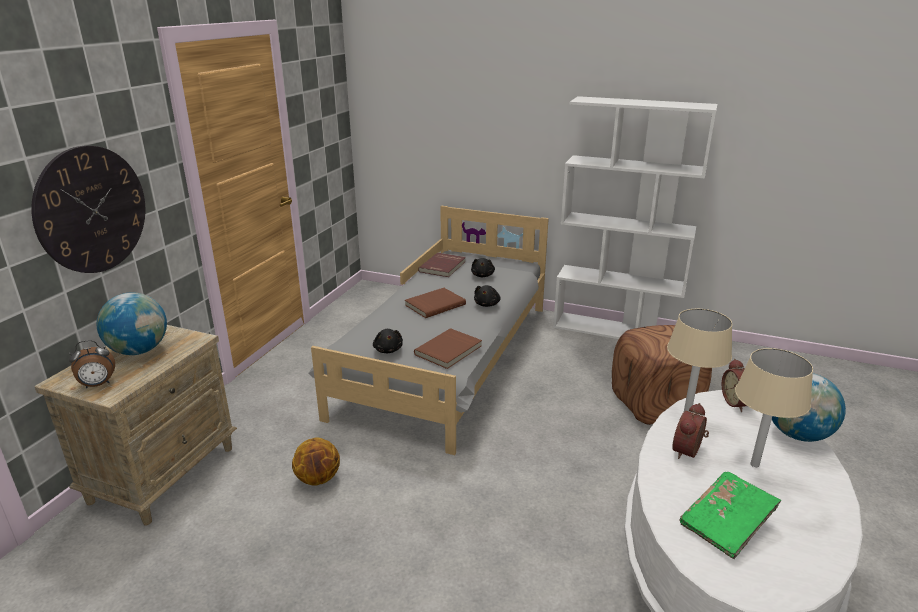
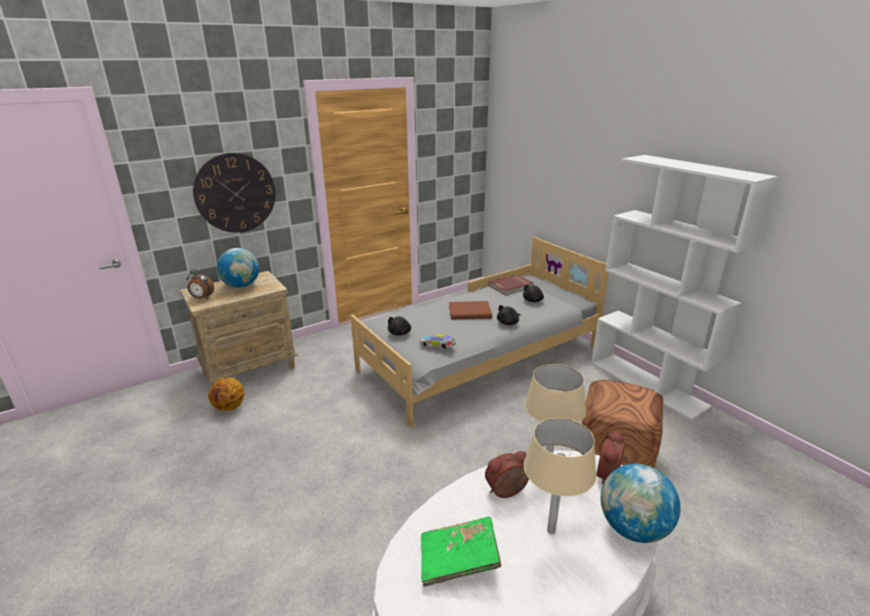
camera: 35 degrees right, 0 degrees up
(318, 479) = (317, 405): basketball -> basketball (229, 407)
(449, 350) = (438, 347): brown book -> toy car

